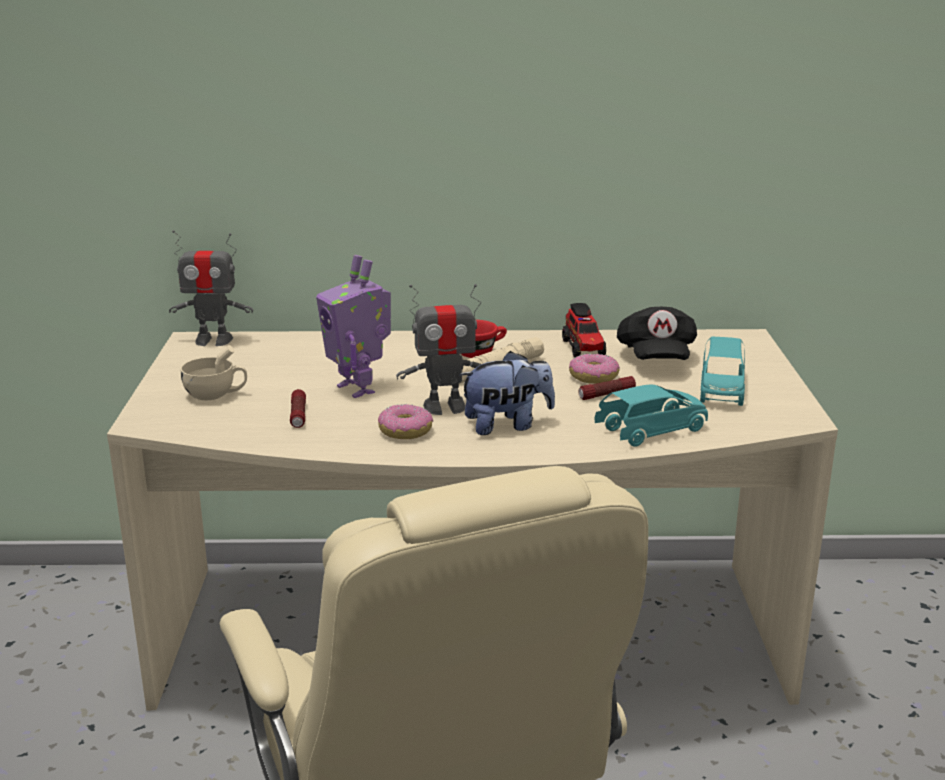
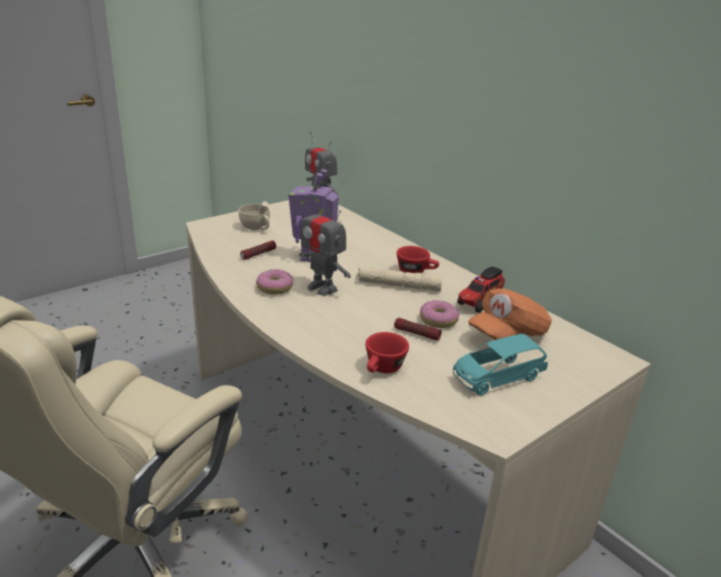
camera: 50 degrees right, 5 degrees up
(507, 425) = (322, 315): plush toy -> none
(652, 431) = (382, 369): turquoise toy car -> red cup
(656, 358) = (507, 333): black cap -> orange cap

